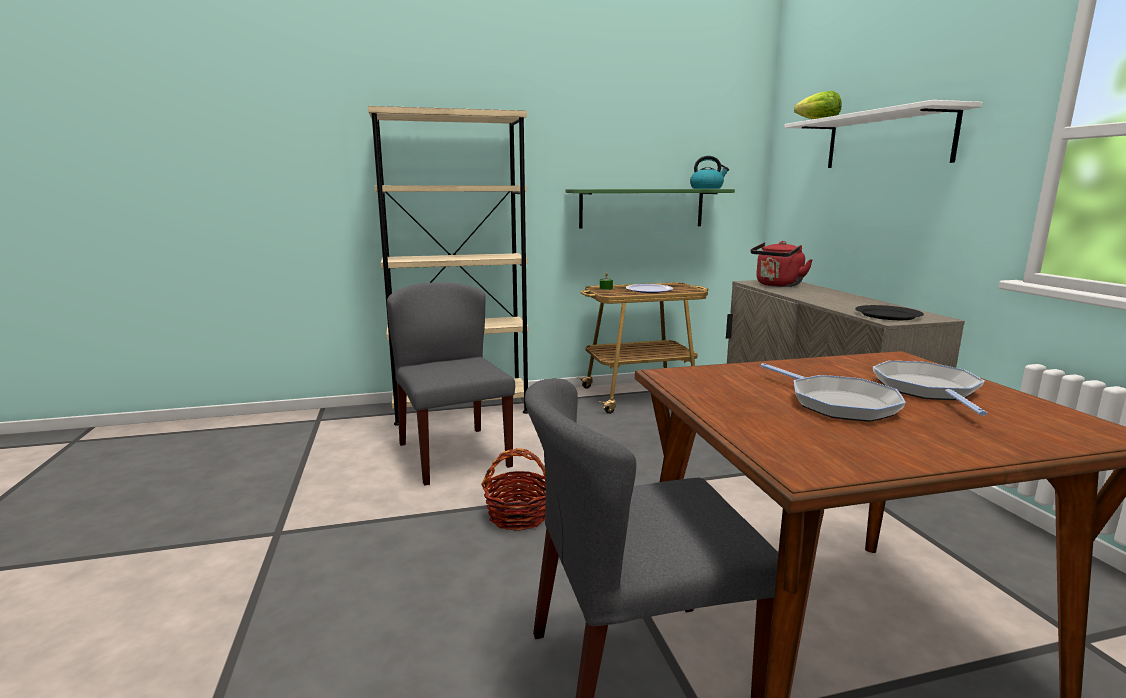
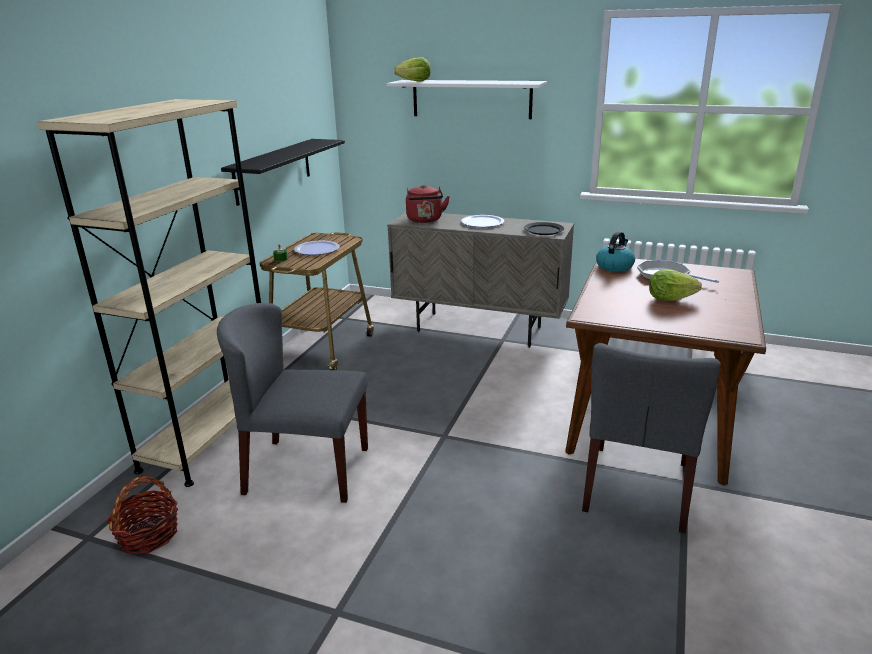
camera: 55 degrees left, 10 degrees up
(518, 515) = (445, 471): basket -> basket (148, 535)
(641, 208) = (273, 170): green shelf -> black shelf
(707, 188) = (318, 141): kettle -> kettle (614, 266)
(833, 297) = (482, 222): none -> plate
(837, 403) = (669, 299): frying pan -> lettuce

